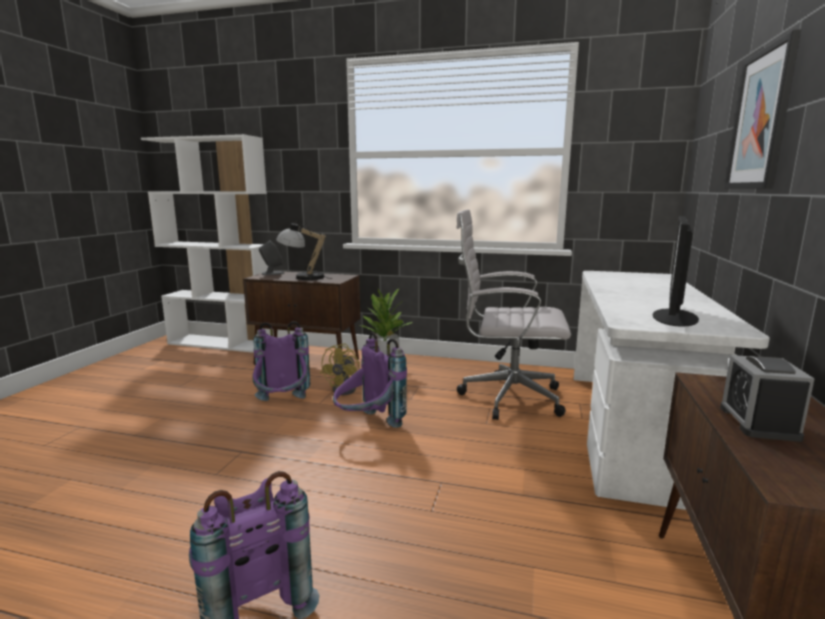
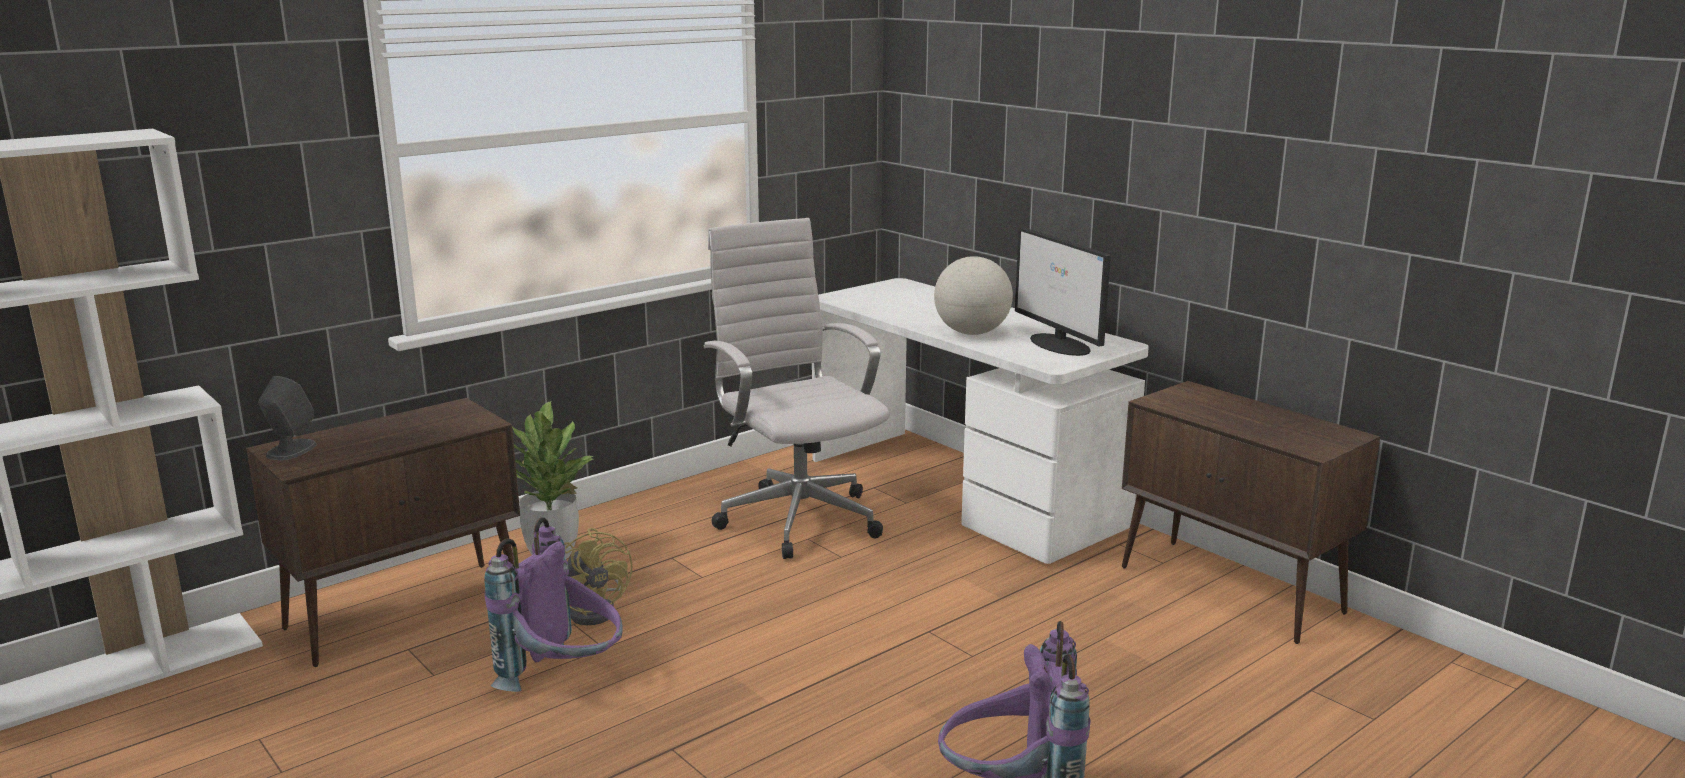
camera: 55 degrees left, 5 degrees up
(303, 277) = (391, 436): table lamp -> none
(368, 426) = (736, 632): purple backpack -> none
(506, 397) = (797, 517): white office chair -> white office chair turned 105 degrees clockwise
(625, 298) = (971, 333): none -> globe
(758, 422) = (1237, 420): alarm clock -> none
(761, 120) = (1061, 115): picture -> none

